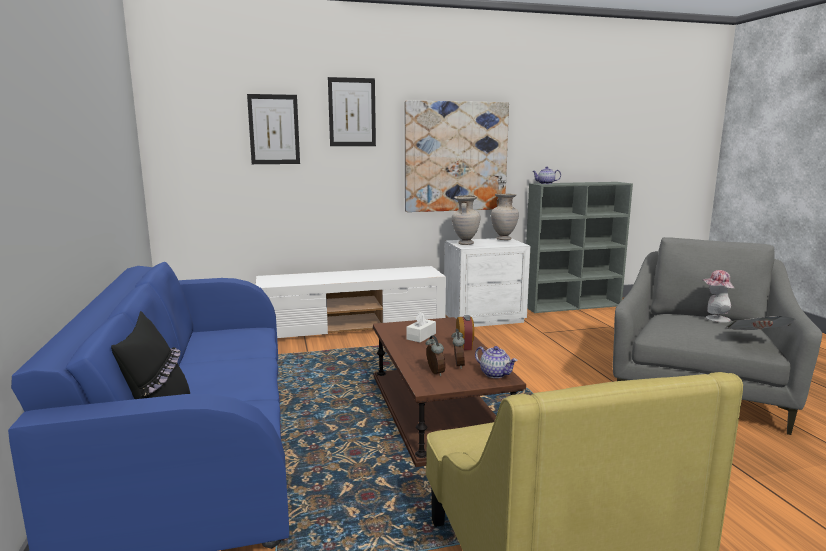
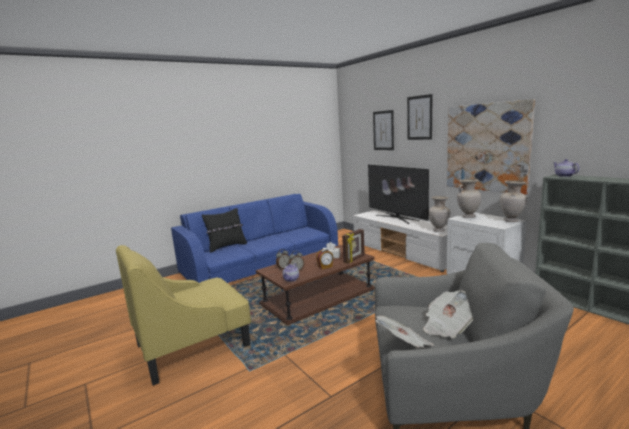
camera: 70 degrees right, 0 degrees up
(329, 275) = (396, 218): none -> television
(422, 273) = (439, 230): none -> beige vase
(452, 327) = (354, 259): none -> picture frame
(714, 319) = (448, 326): hat -> newspaper

